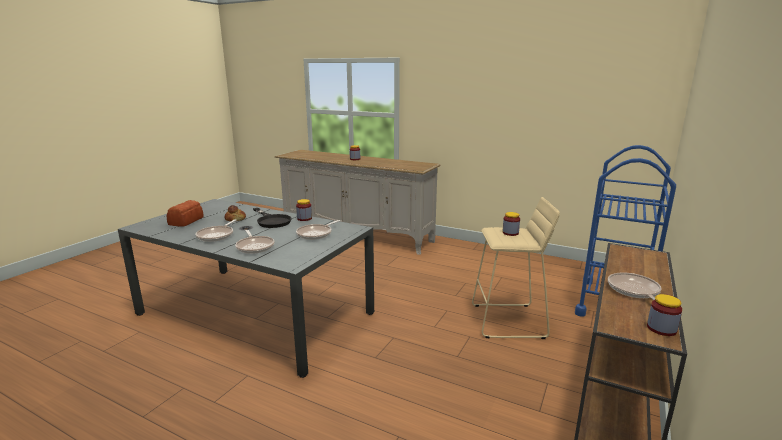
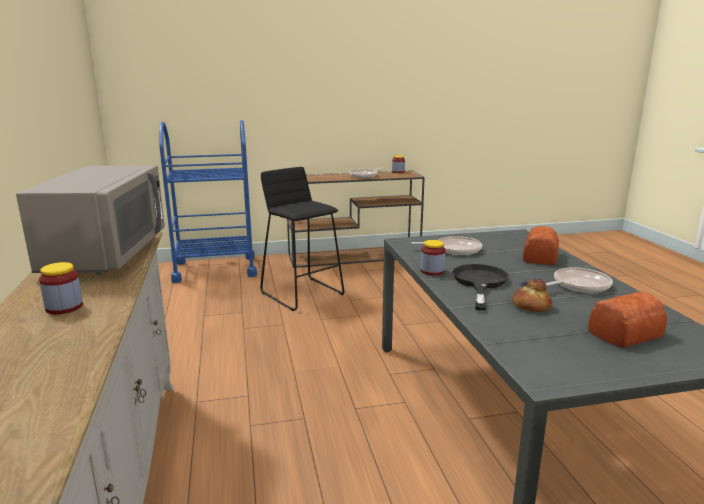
camera: 130 degrees left, 0 degrees up
(255, 247) = (539, 257): frying pan -> bread
(398, 164) = (107, 254): none -> grey microwave
(508, 321) = (303, 293): beige stool -> black stool
(510, 233) = (298, 206): jar -> none

